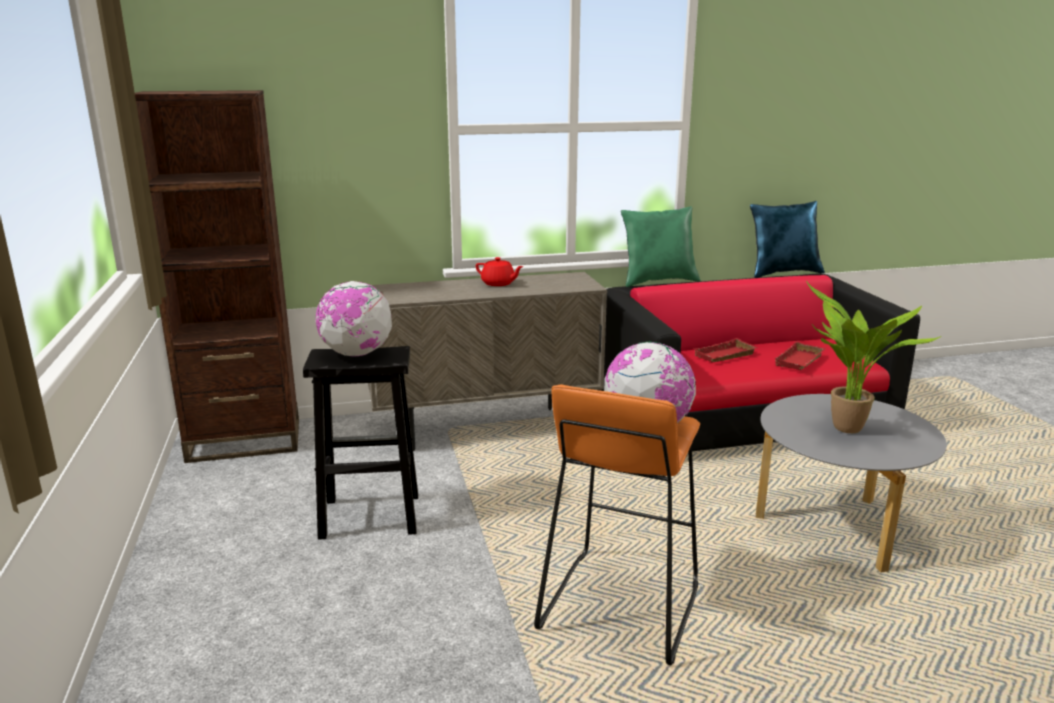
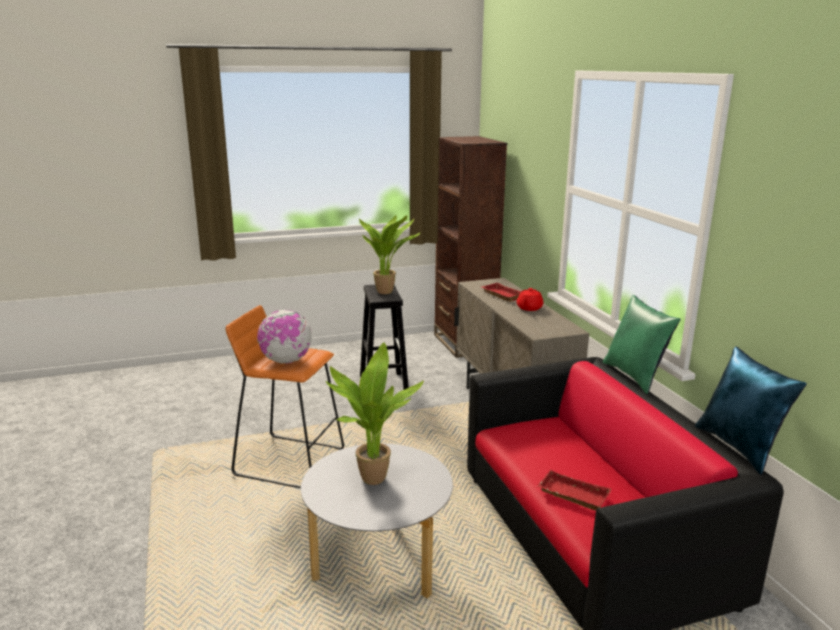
camera: 85 degrees right, 0 degrees up
(356, 354) = (387, 292): globe -> potted plant
(725, 356) = (566, 453): red tray -> red tray (501, 295)

